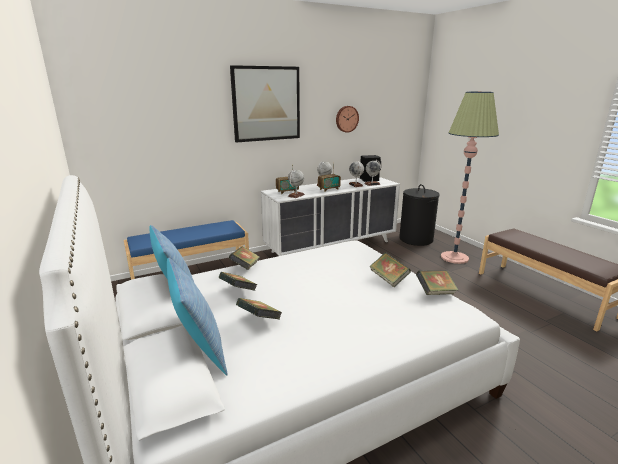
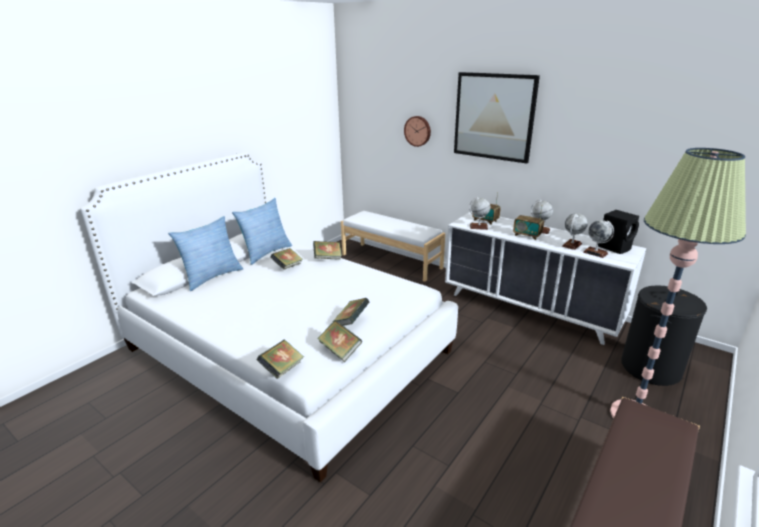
camera: 65 degrees right, 5 degrees up
(191, 273) = (391, 261): blue bench -> white bench
(259, 320) = (252, 284): book -> book (282, 369)
(346, 119) = (608, 152): wall clock -> wall clock (418, 131)

